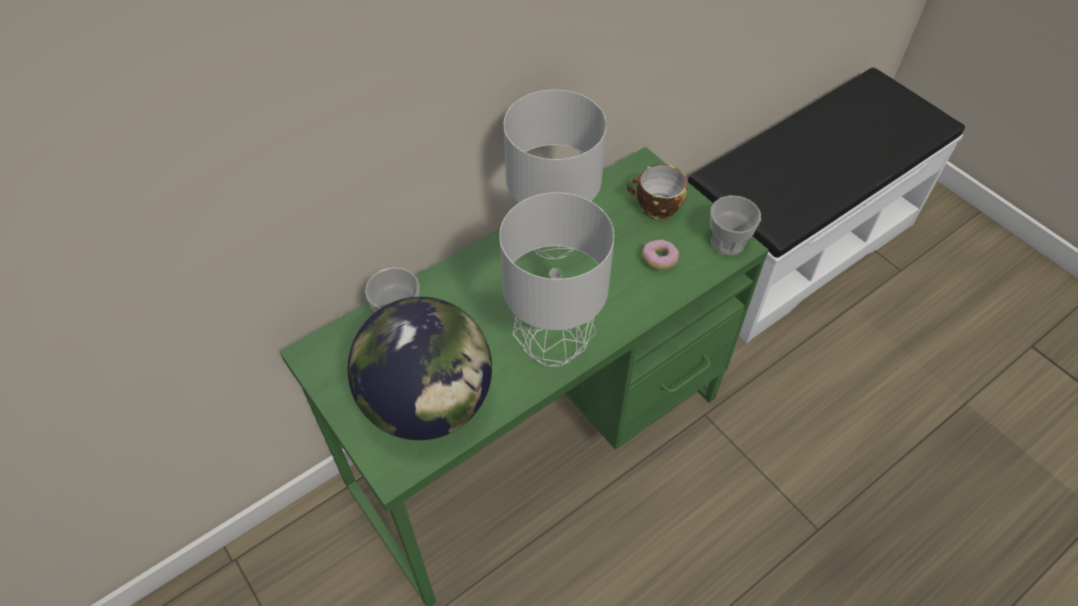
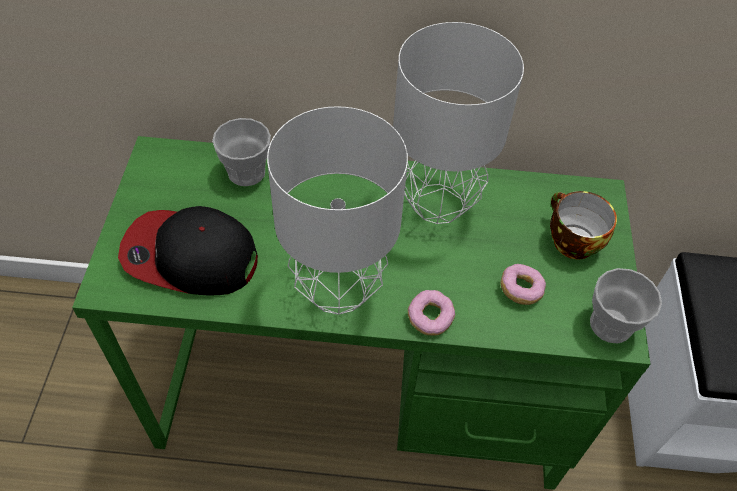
camera: 40 degrees right, 0 degrees up
(428, 403) = (190, 256): globe -> cap
(627, 318) = (430, 318): none -> donut

